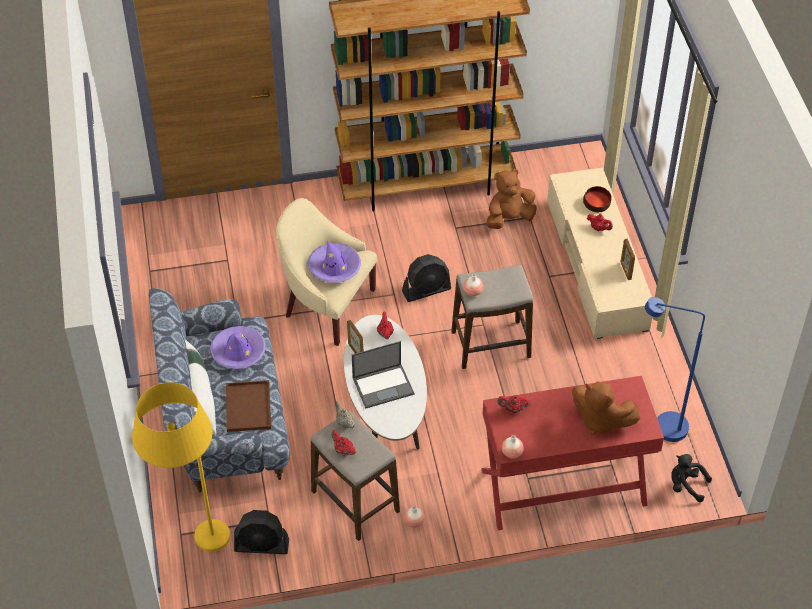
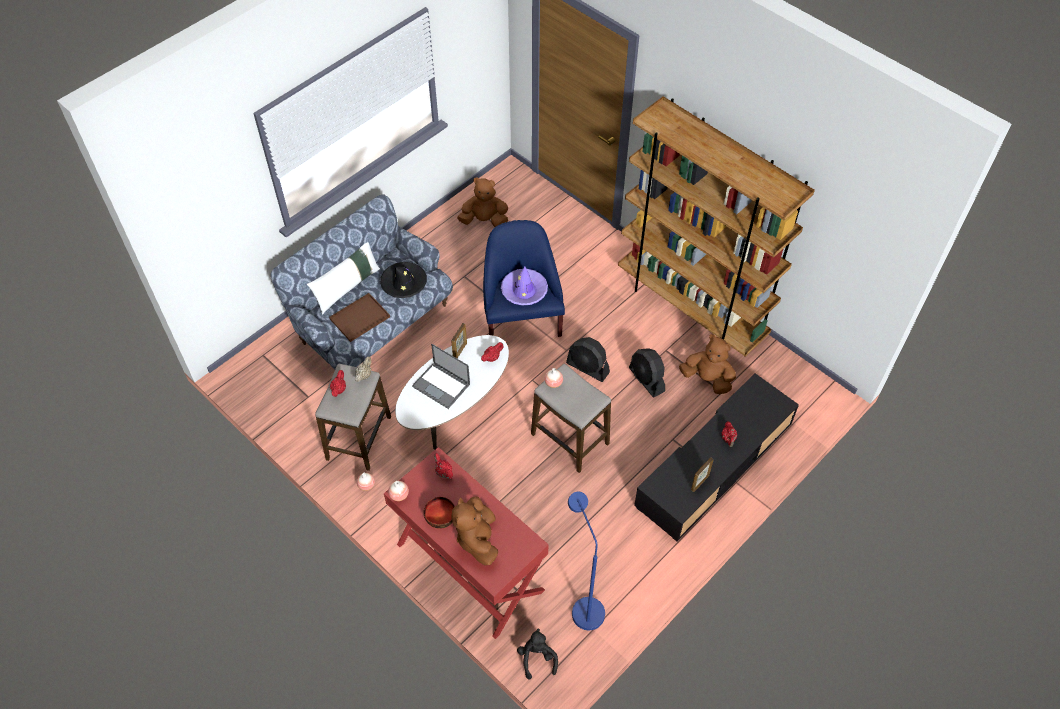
camera: 55 degrees right, 5 degrees up
(183, 270) = (484, 220): none -> brown plush toy
(193, 542) = (260, 366): yellow floor lamp -> none
(238, 352) = (404, 283): purple hat -> black hat
(262, 545) = (284, 405): black fan -> black fan (646, 380)
(327, 305) = (521, 317): beige armchair -> blue armchair
(596, 204) = (753, 422): bowl -> bowl (440, 516)
(596, 265) = (714, 465): beige tv stand -> black tv stand

